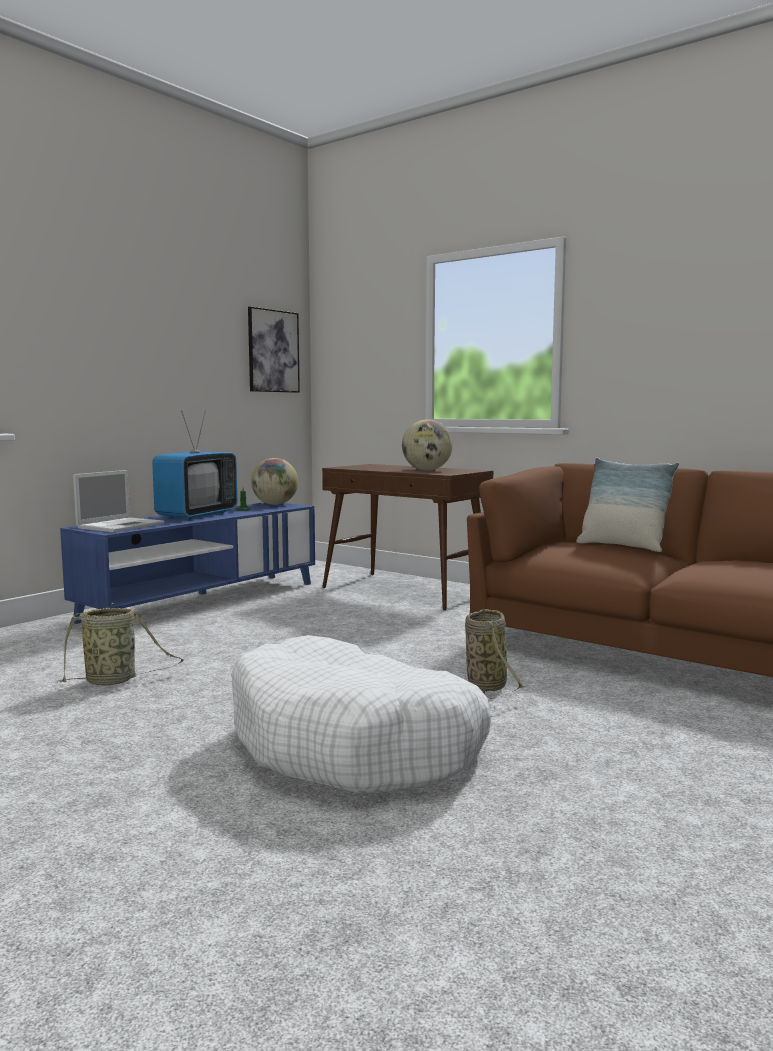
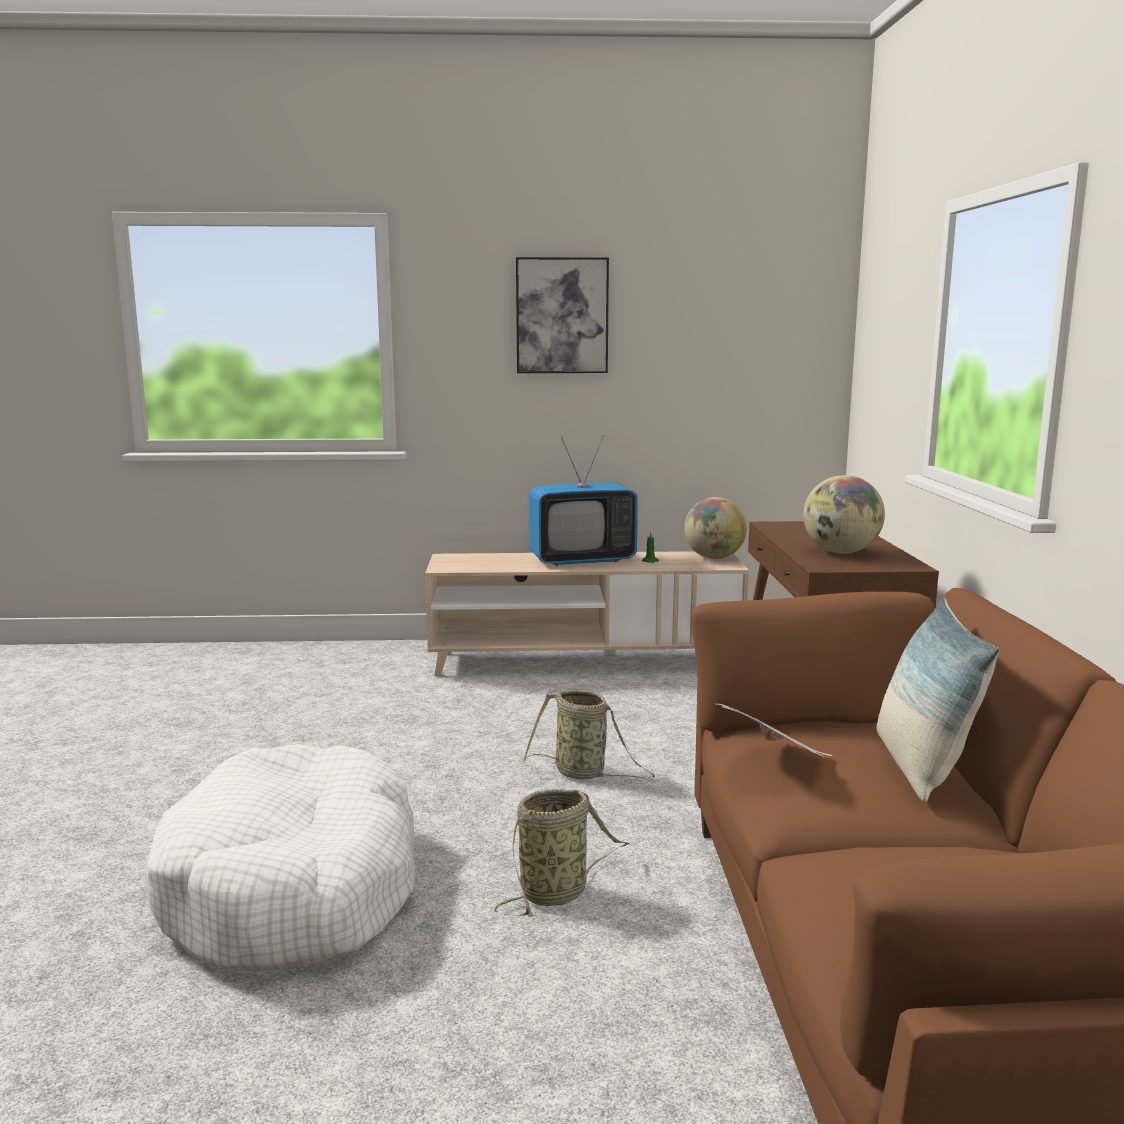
camera: 50 degrees right, 5 degrees up
(114, 680) = (327, 728): basket -> basket (583, 773)
(122, 525) = (477, 562): laptop -> none
(203, 601) = (584, 661): blue tv stand -> beige tv stand
(273, 351) = (778, 346): picture -> picture (562, 316)
(580, 555) = (773, 760): none -> newspaper

